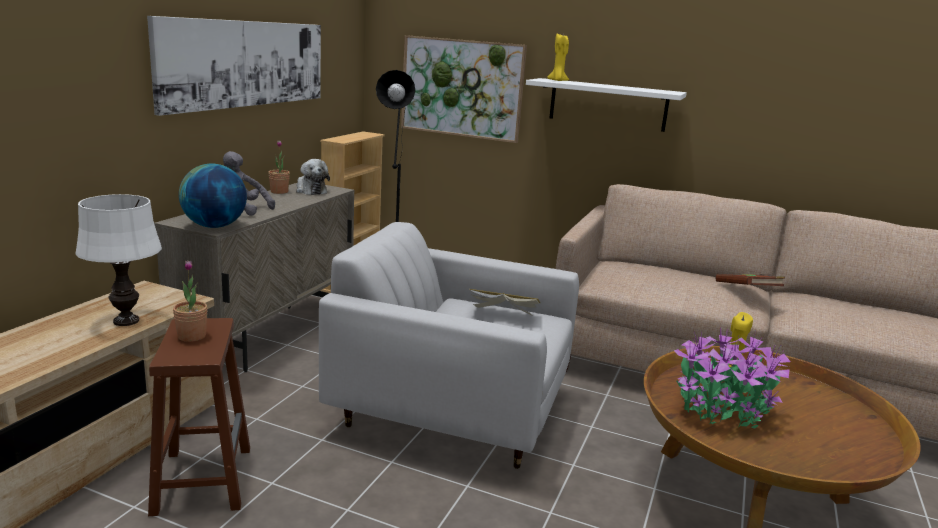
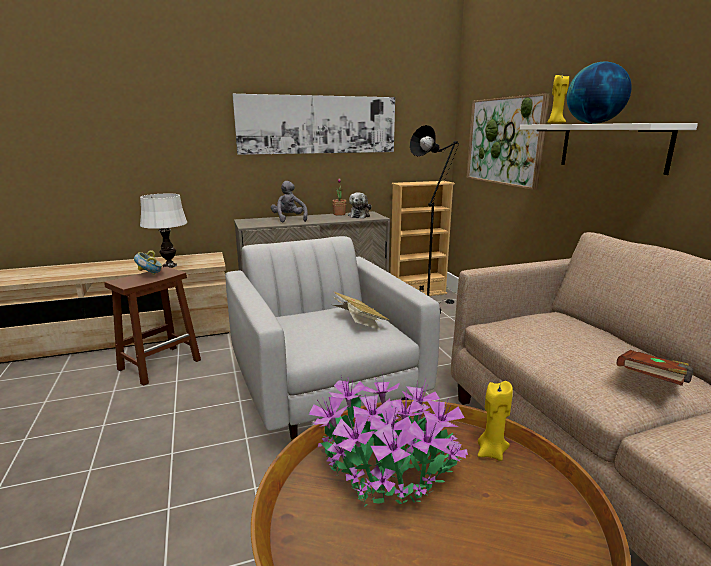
camera: 50 degrees right, 0 degrees up
(192, 336) = (150, 275): potted plant -> bowl
(214, 226) = (251, 224): globe -> globe (593, 123)

